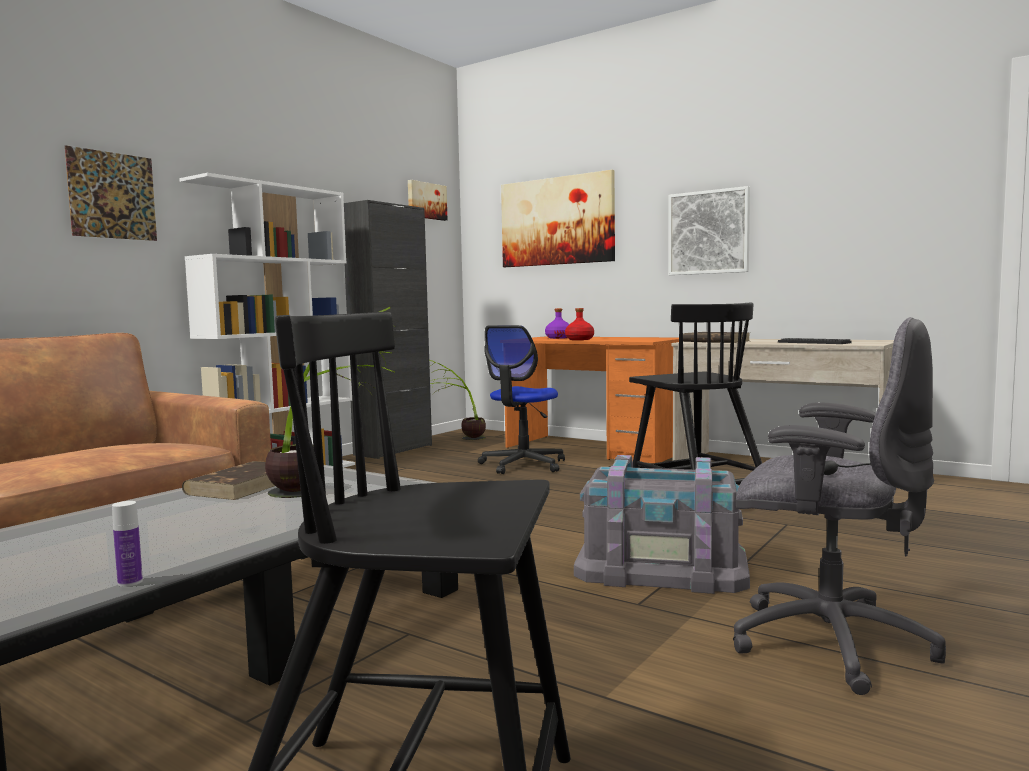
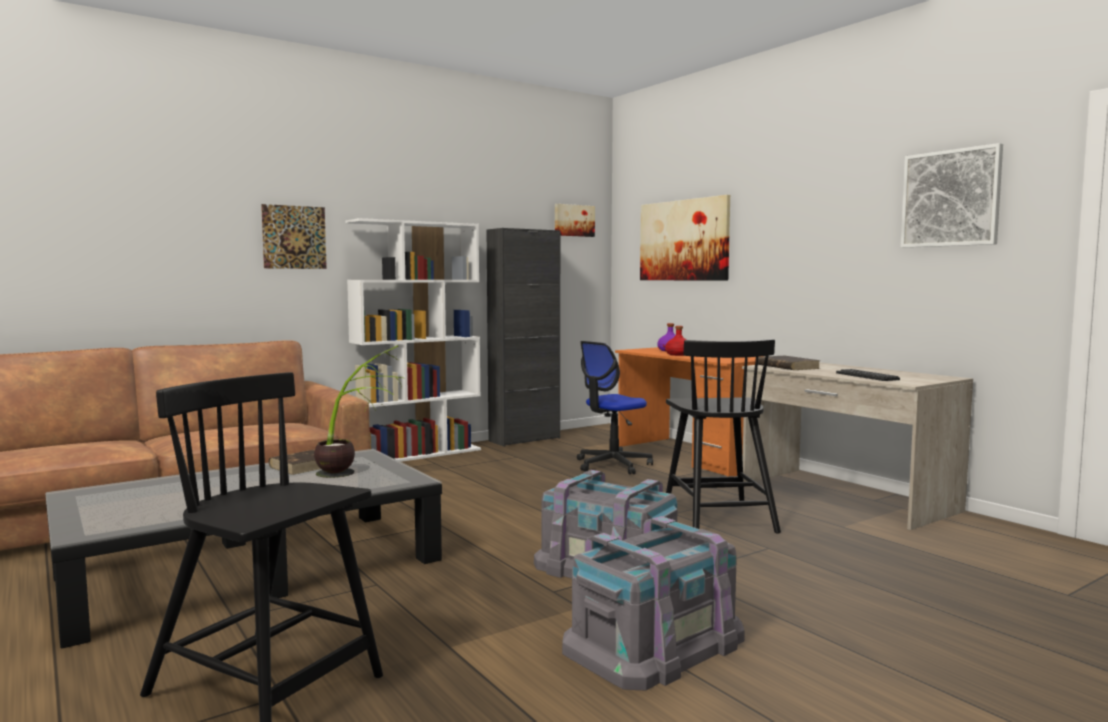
camera: 20 degrees right, 0 degrees up
(130, 582) = (172, 521): bottle -> none
(459, 438) = (590, 434): potted plant -> none
(708, 232) = (806, 258): picture -> picture (950, 198)
(826, 642) = (655, 643): grey office chair -> grey storage box

